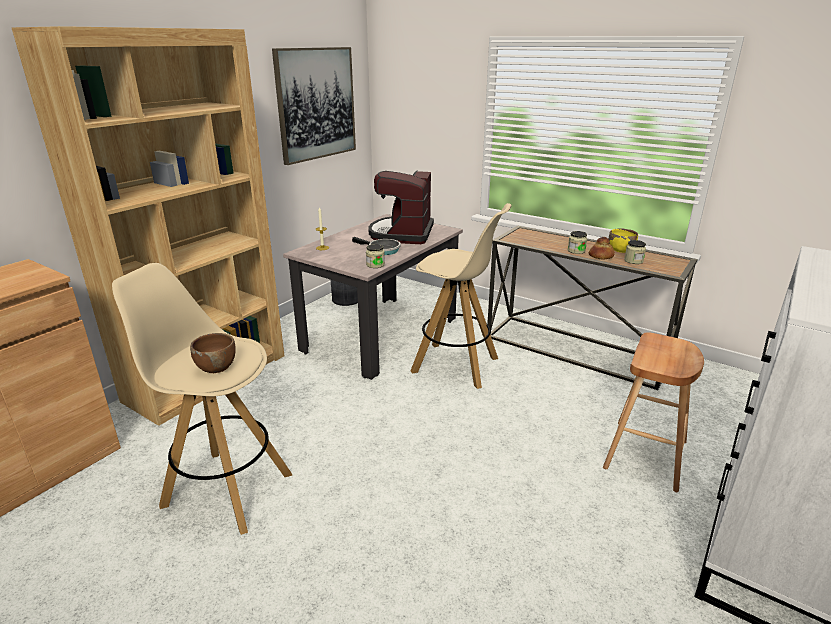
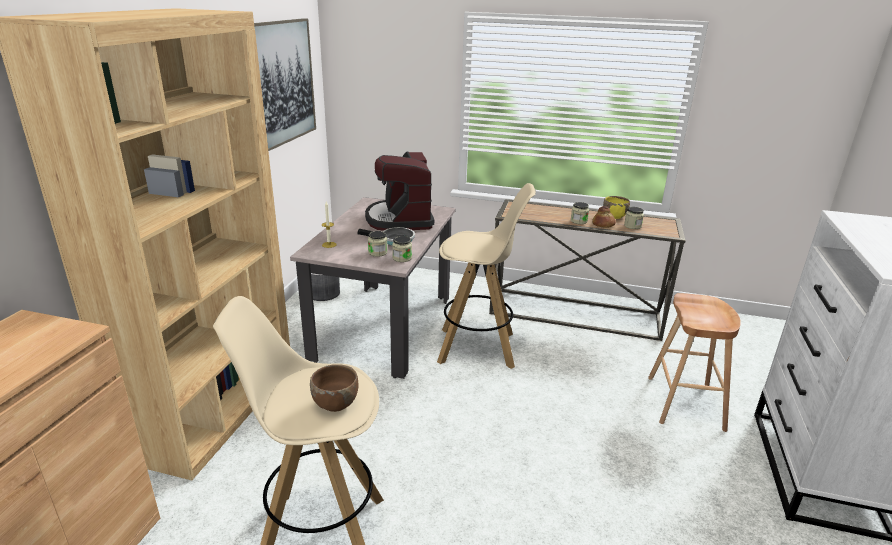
camera: 20 degrees left, 0 degrees up
(358, 258) = (377, 252): none -> jar

